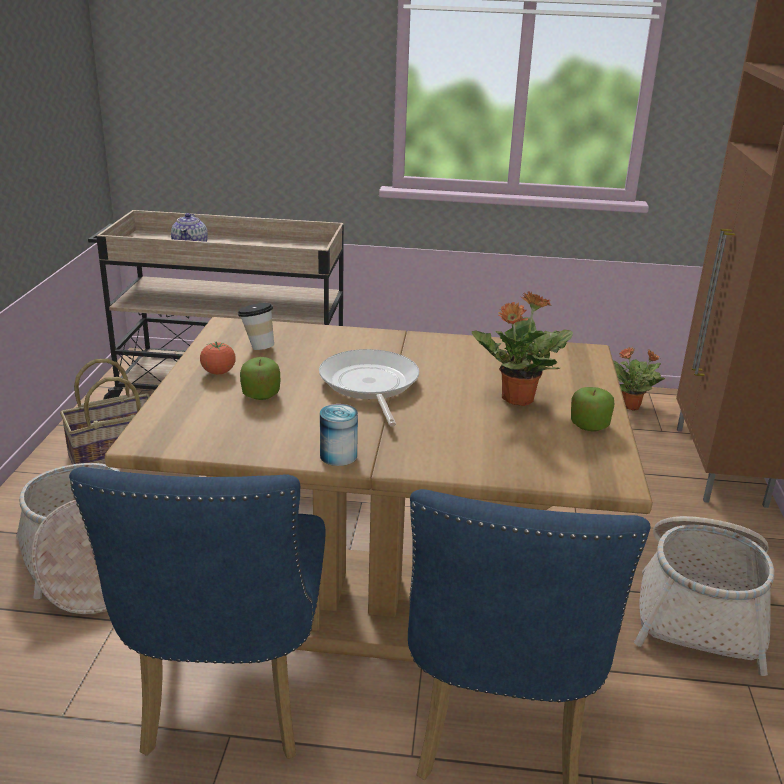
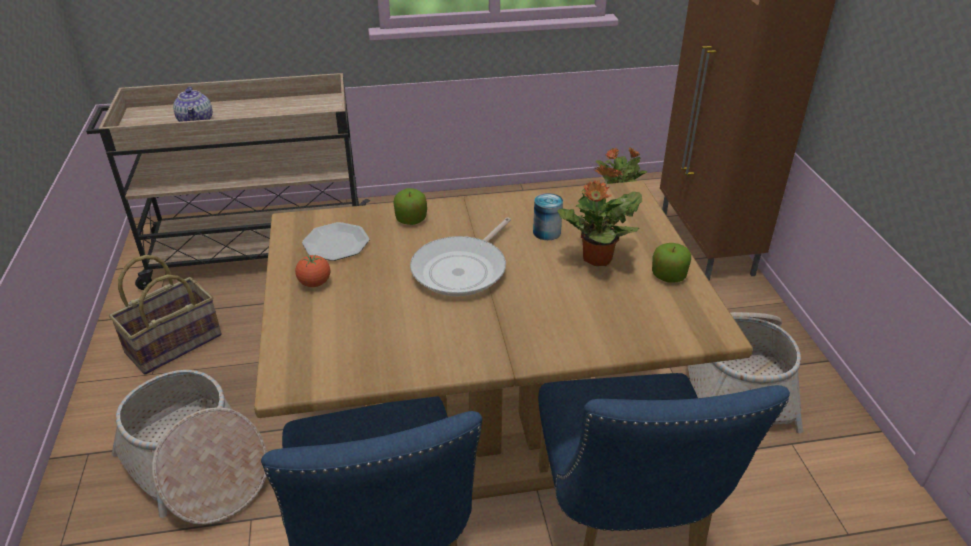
camera: 15 degrees left, 10 degrees up
(257, 346) = (336, 243): cup -> plate
(261, 394) = (368, 302): apple -> apple (411, 219)
(338, 456) = (475, 359): can -> can (546, 232)
(369, 385) = (462, 270): frying pan -> frying pan turned 120 degrees counterclockwise

